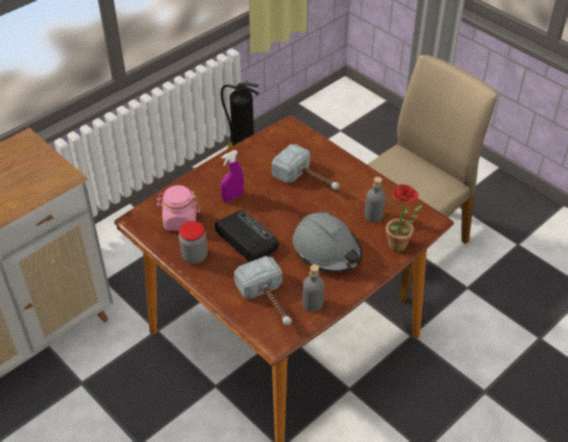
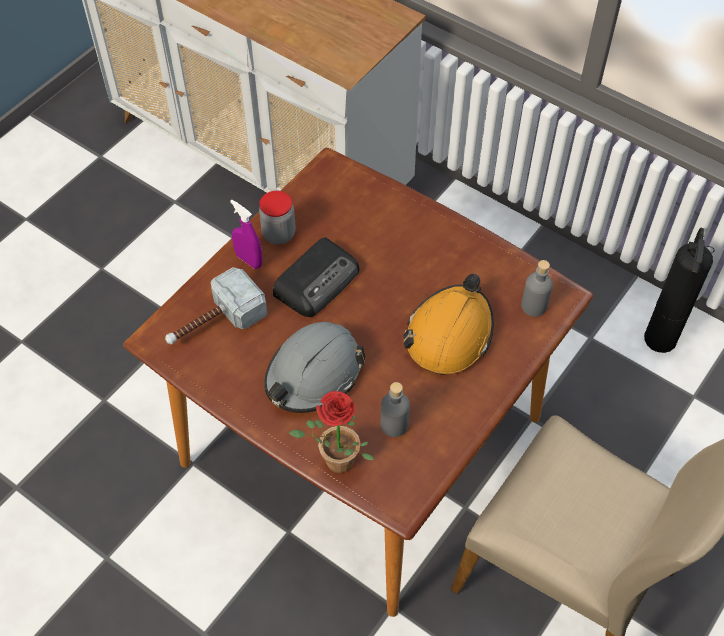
camera: 80 degrees right, 10 degrees up
(180, 221) = (337, 208): pink jar -> none
(232, 197) = (392, 253): purple spray bottle -> purple spray bottle (249, 260)
(308, 180) = (449, 334): hammer -> orange hard hat
(312, 304) = (216, 370): grey bottle -> grey bottle (534, 306)

